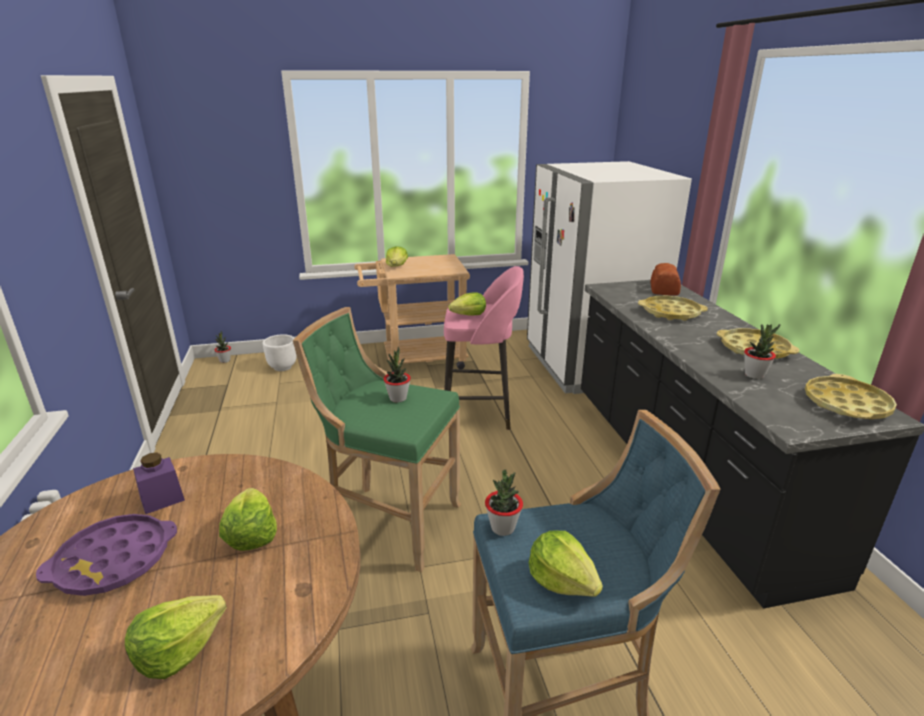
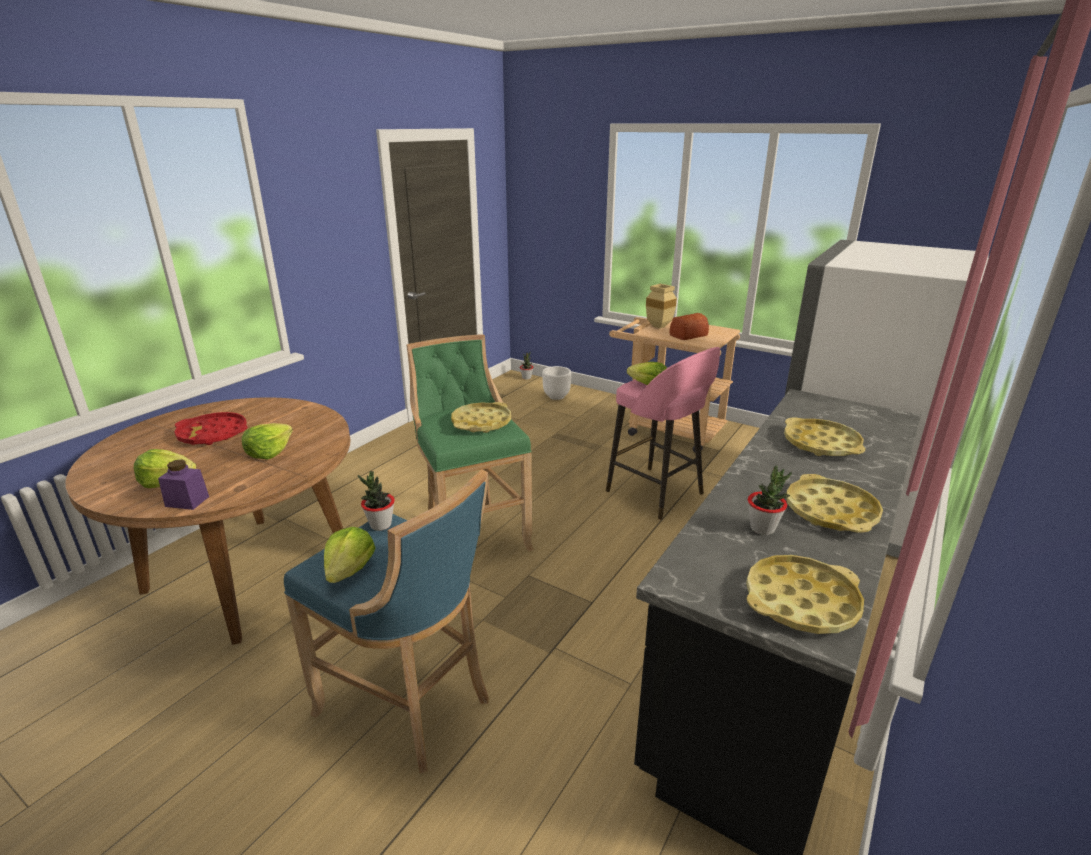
camera: 45 degrees right, 0 degrees up
(114, 561) = (213, 434): purple tray -> red tray
(162, 499) = (272, 417): purple jar -> purple jar (187, 501)
(396, 266) = (660, 327): lettuce -> beige vase
(398, 398) = (481, 422): potted plant -> yellow tray
(663, 289) = (876, 421): bread -> bread (687, 335)

